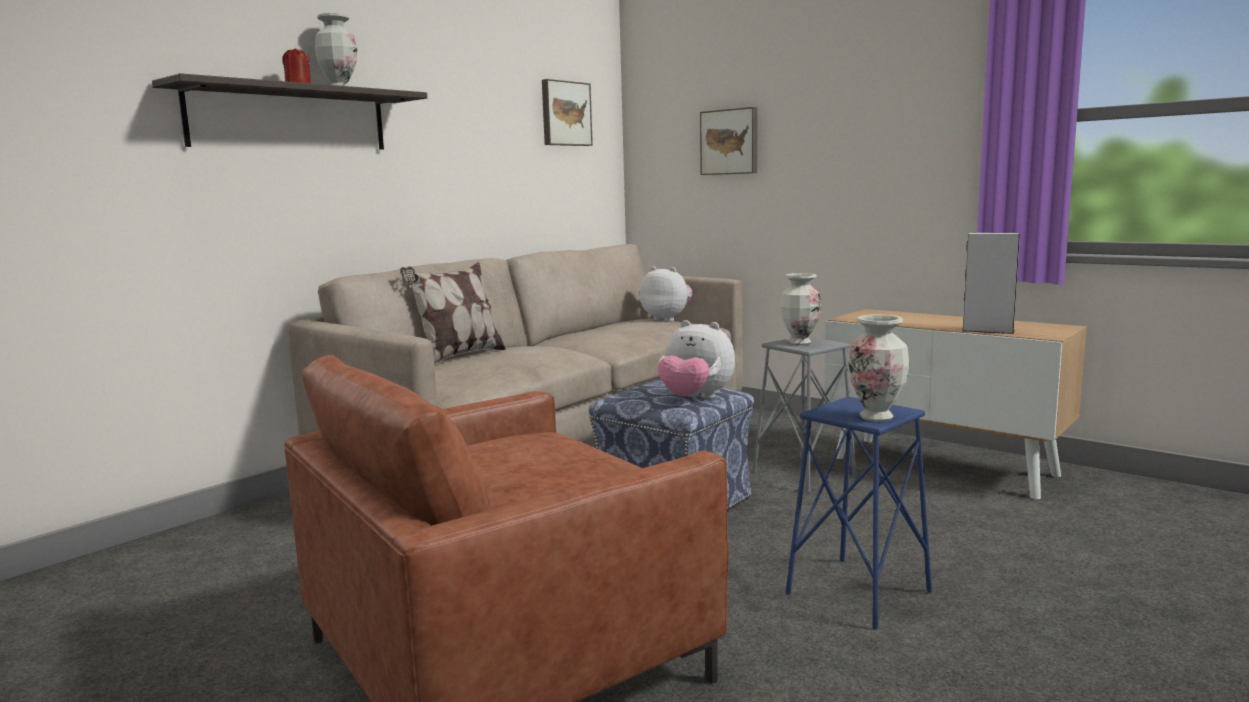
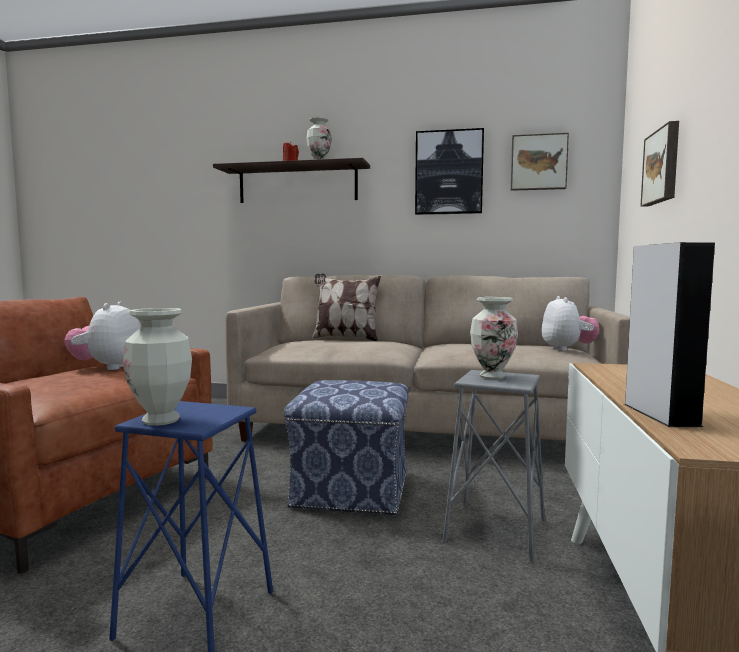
camera: 60 degrees right, 5 degrees down
(486, 118) = (449, 173): none -> picture
(695, 398) = (336, 395): plush toy -> plush toy (107, 367)

